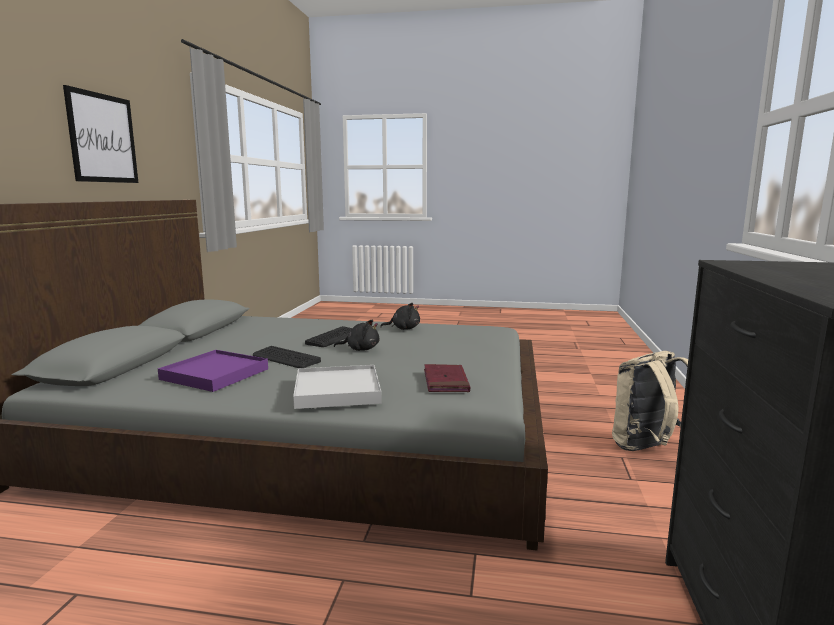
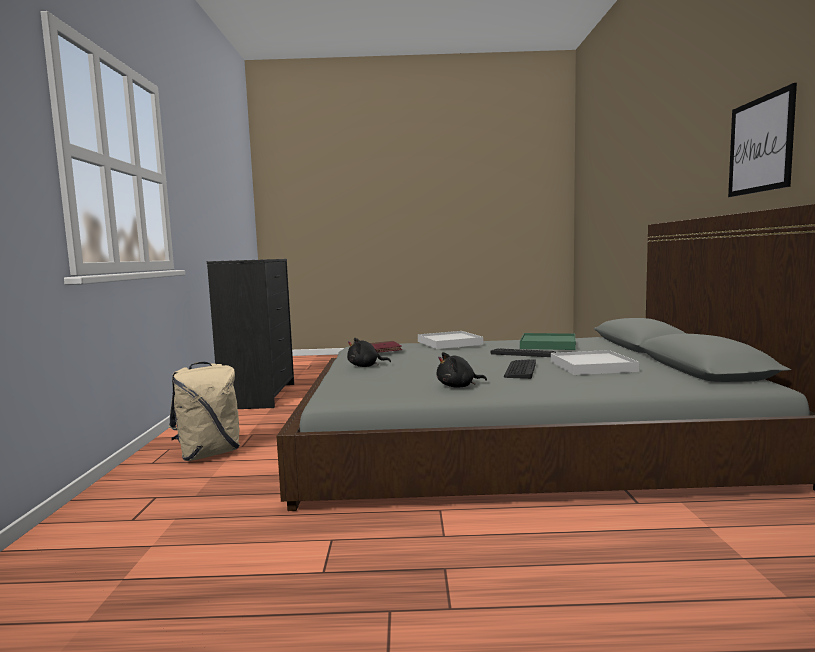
camera: 170 degrees right, 5 degrees down
(215, 374) = (548, 345): purple tray -> green tray
(267, 337) = (592, 366): none -> white tray
(360, 349) = (474, 364): black plush toy -> black plush toy (365, 366)

